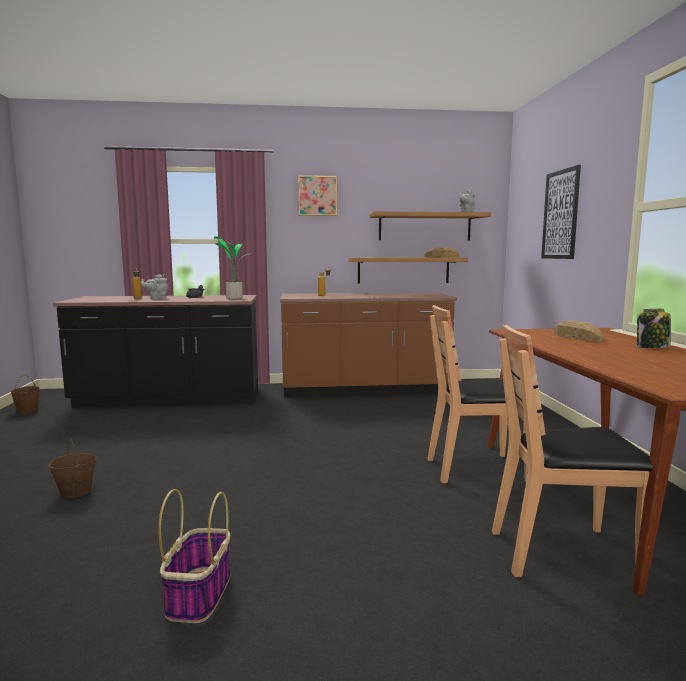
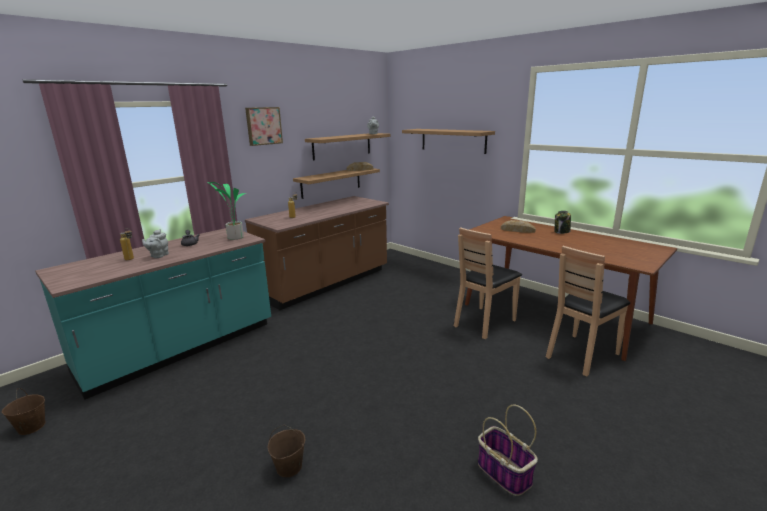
camera: 40 degrees left, 10 degrees up
(169, 399) = (180, 349): black counter -> turquoise counter
(560, 214) = (453, 140): picture -> shelf

